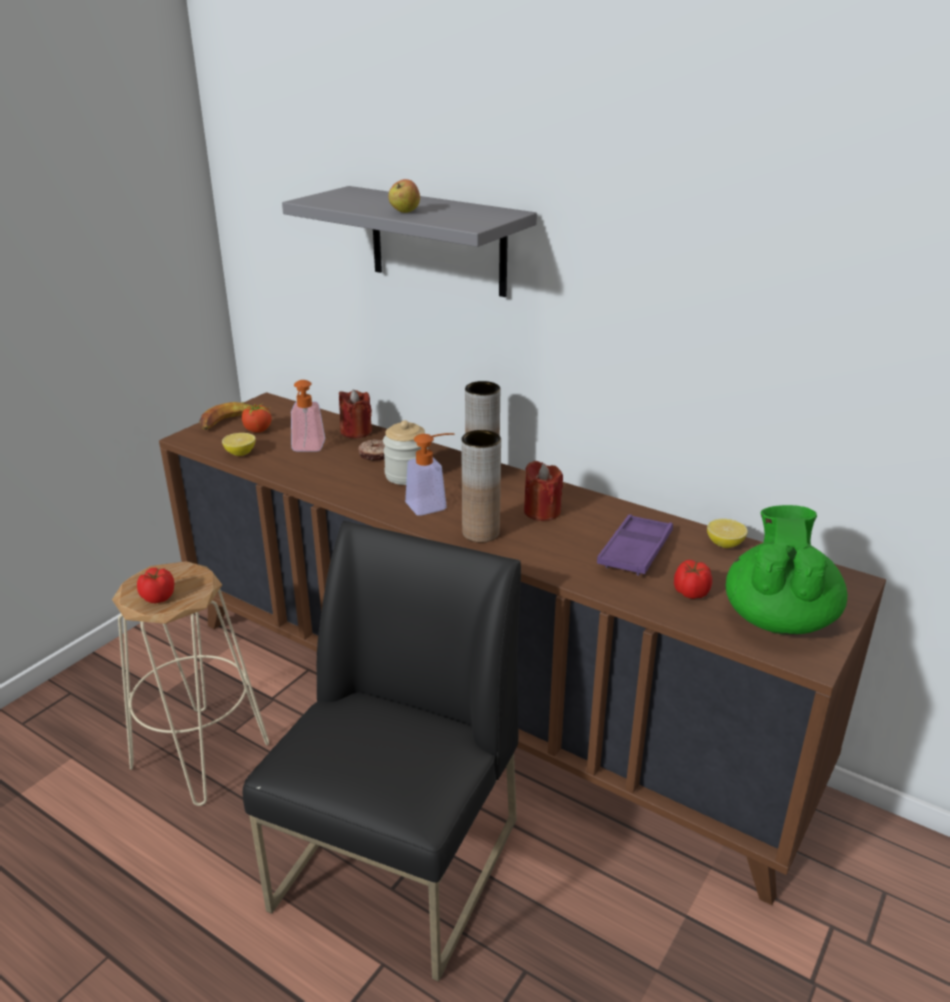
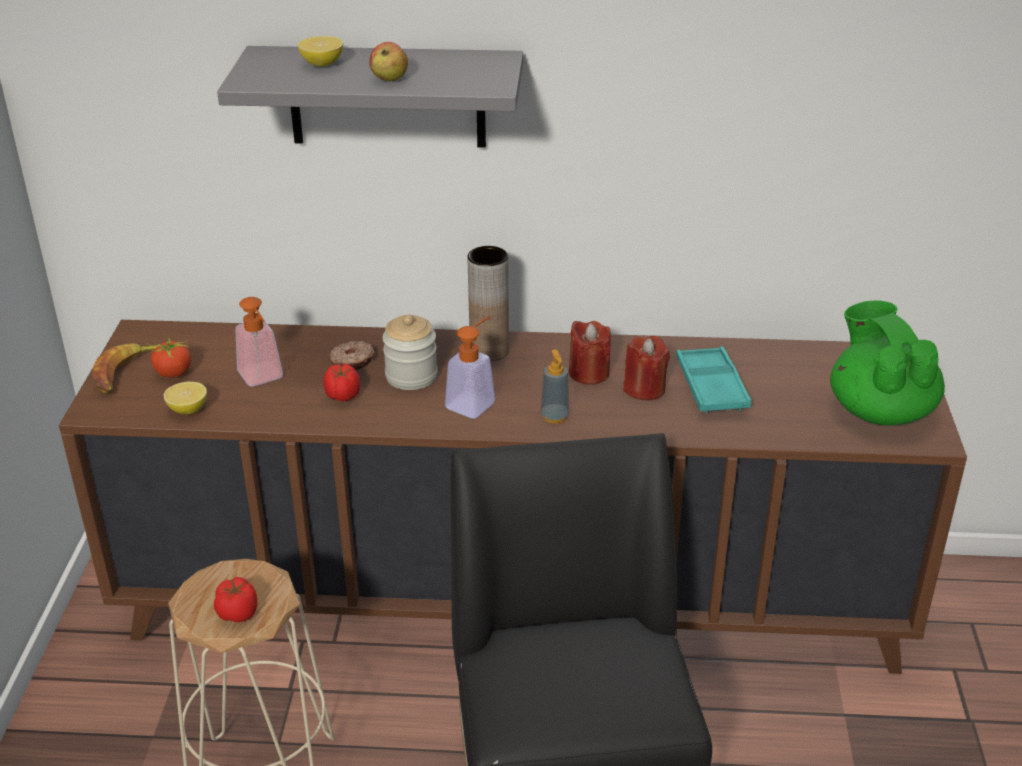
camera: 30 degrees left, 5 degrees up
(356, 431) = (295, 340): red candle -> red candle (644, 389)
(480, 533) = (554, 416): brown vase -> soap dispenser
(635, 551) = (711, 386): purple tray -> turquoise tray
(690, 593) = (793, 412): tomato -> tomato (343, 396)
(725, 544) = (778, 353): lemon -> lemon (322, 64)

